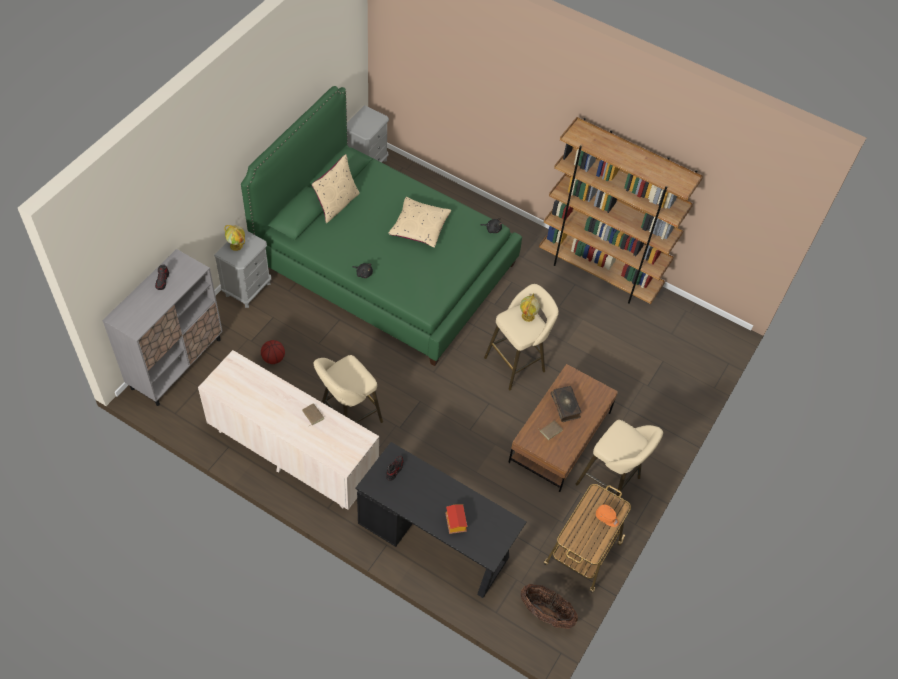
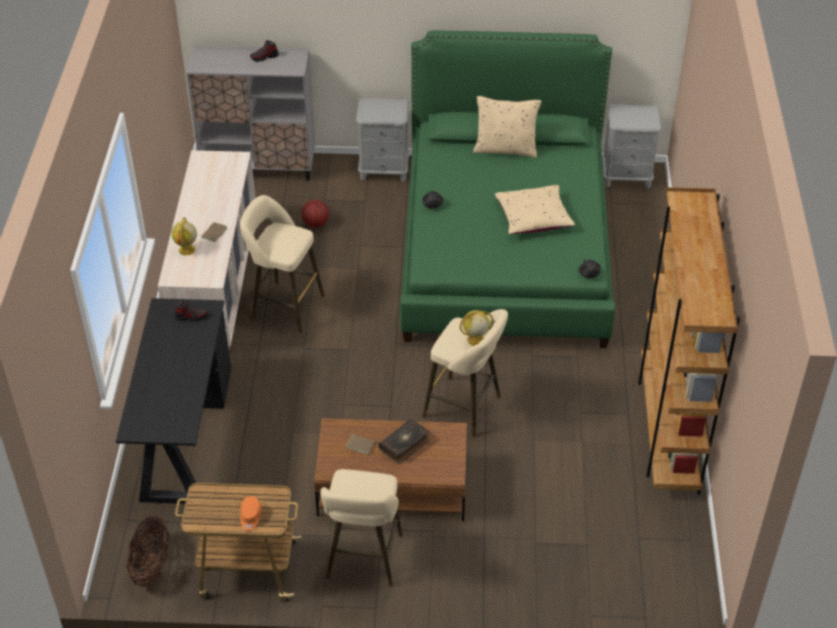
camera: 65 degrees right, 10 degrees down
(236, 246) = (382, 106): globe -> globe (187, 250)
(455, 523) = (156, 387): toy house -> none

